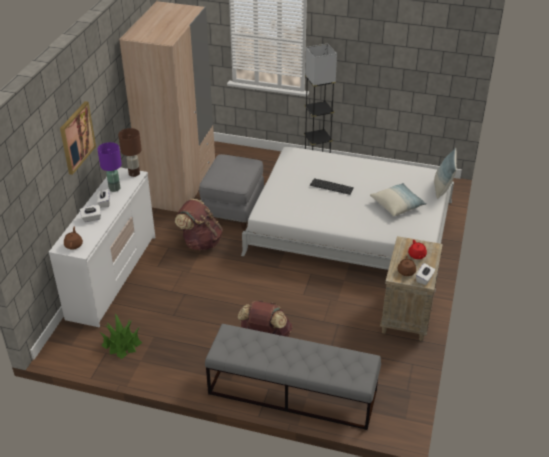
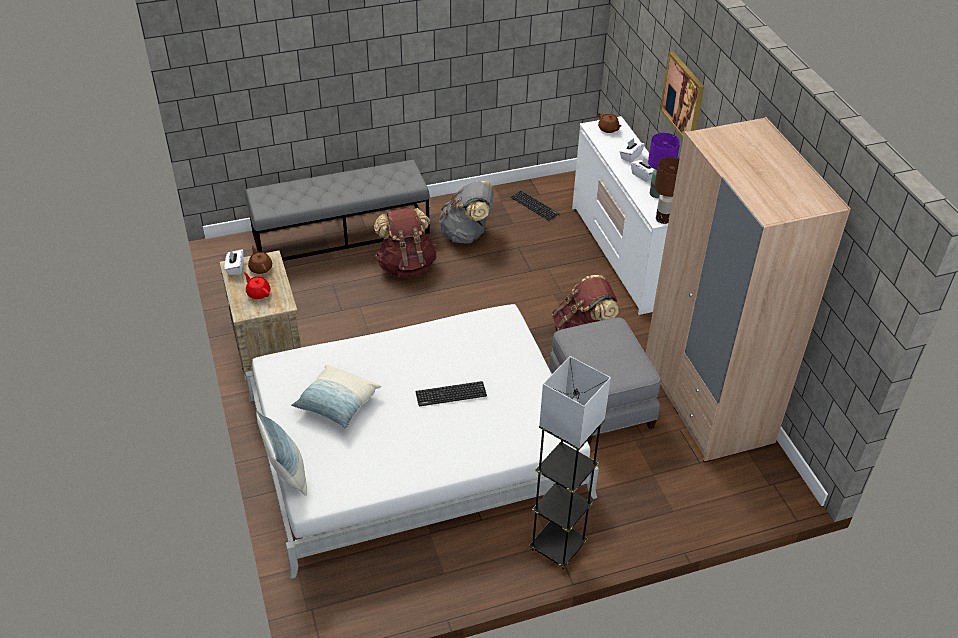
camera: 145 degrees right, 5 degrees up
(122, 344) = (534, 206): potted plant -> keyboard
(197, 343) = (467, 234): none -> grey backpack

